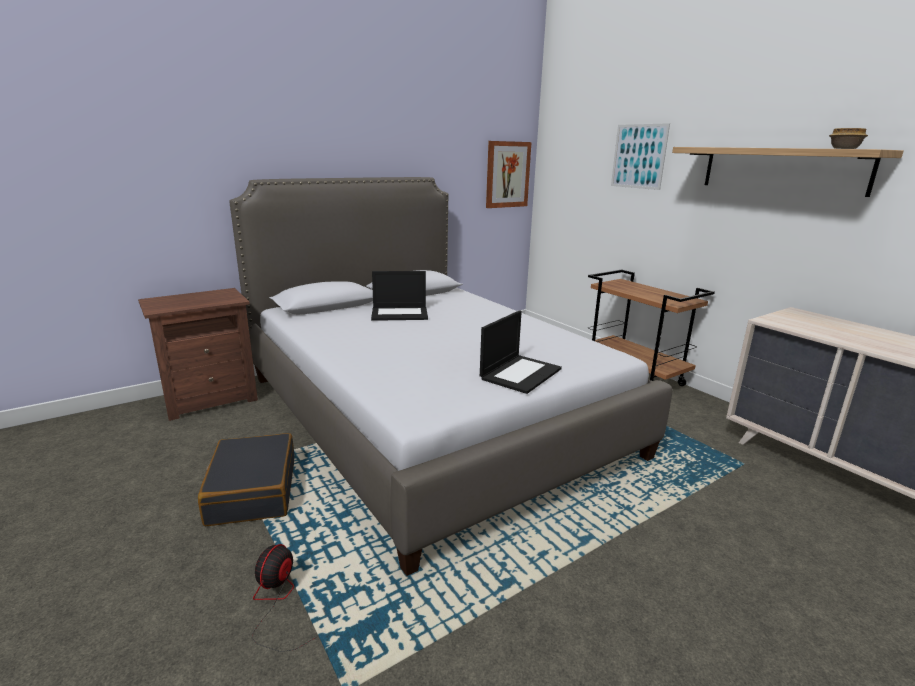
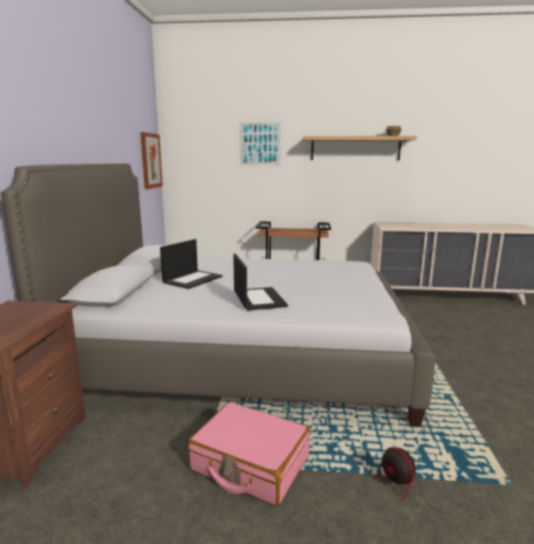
camera: 50 degrees left, 5 degrees down
(252, 491) = (250, 464): black suitcase -> pink suitcase
(520, 373) = (354, 282): laptop -> laptop (258, 299)

